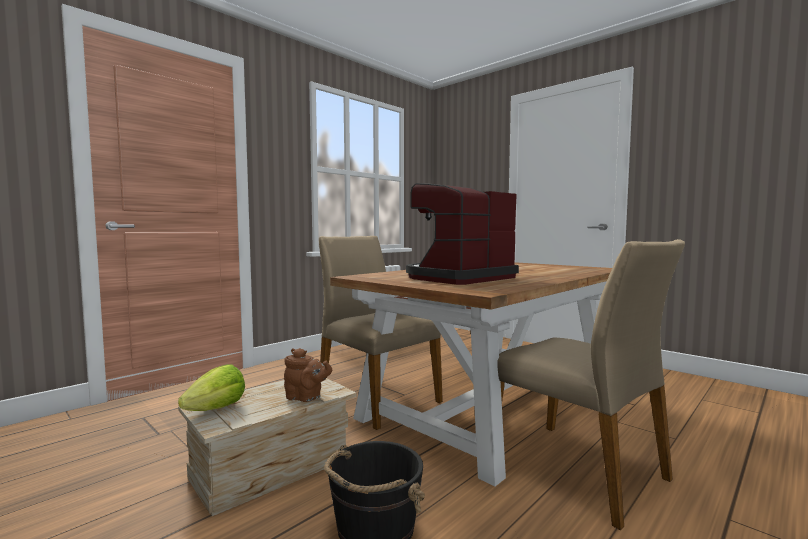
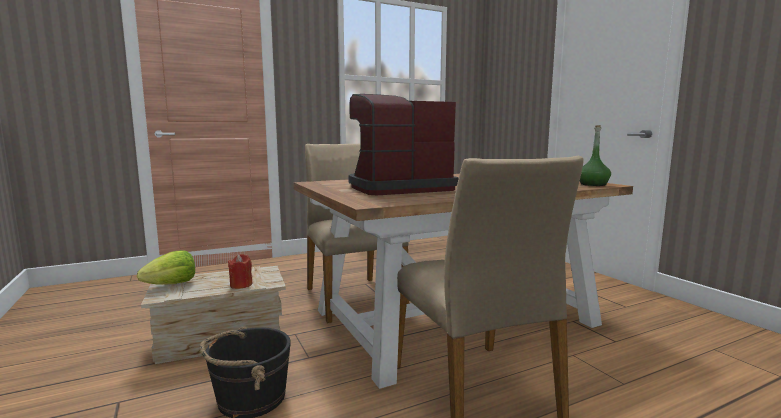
camera: 20 degrees right, 5 degrees up
(306, 398) = (241, 285): brown teapot -> red candle
(599, 269) = (592, 184): none -> green bottle

